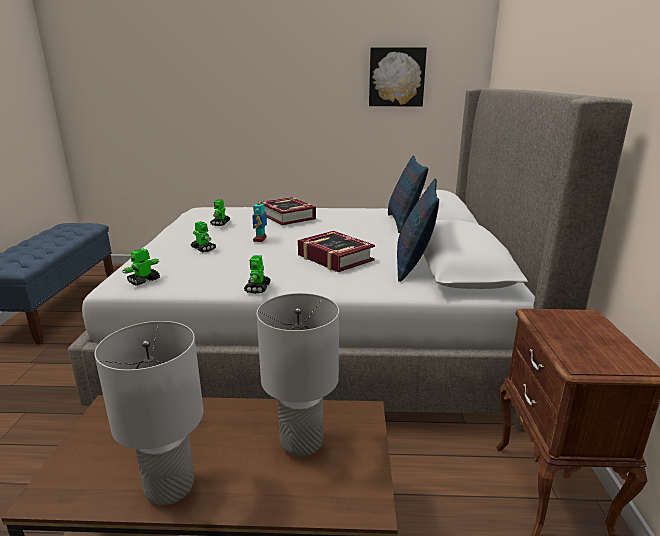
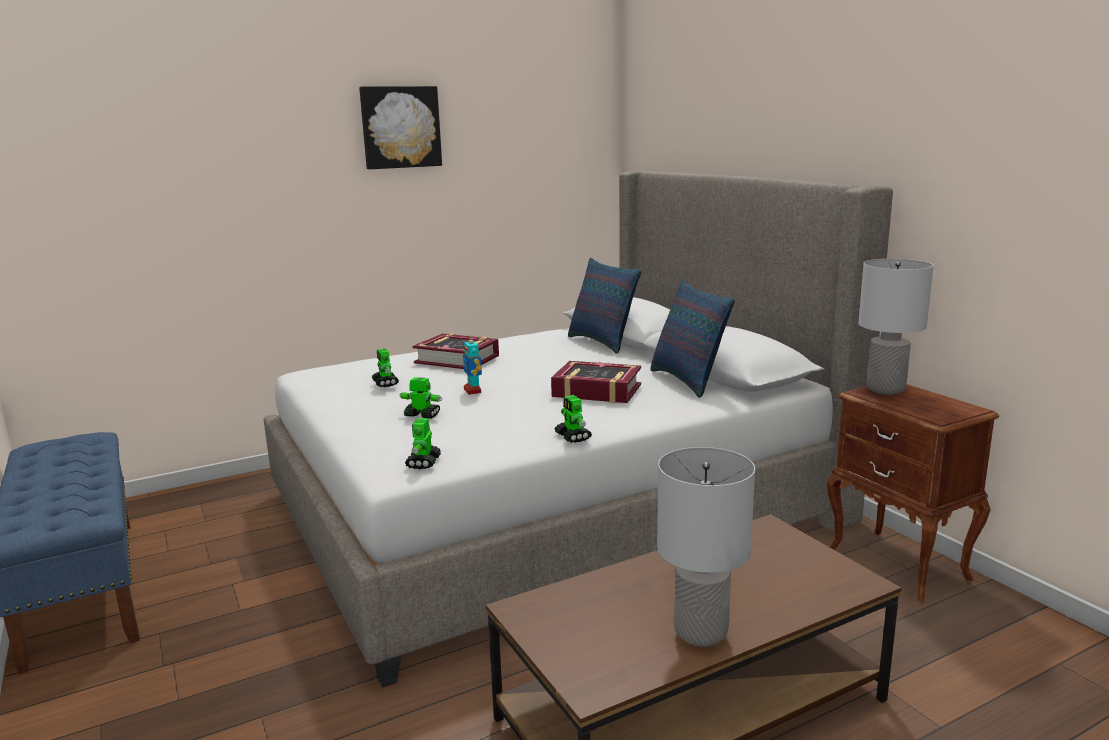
camera: 30 degrees left, 5 degrees down
(301, 446) = (756, 567): grey table lamp -> grey table lamp (885, 392)
(396, 77) = (519, 161): picture -> picture (400, 127)

